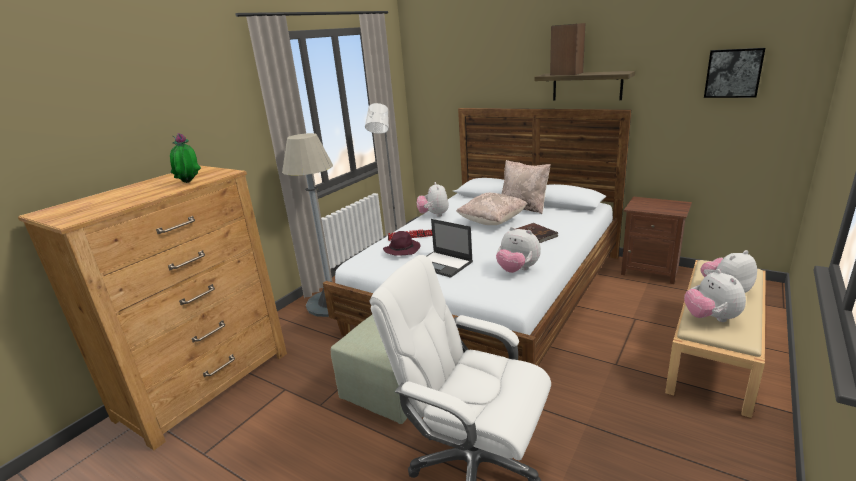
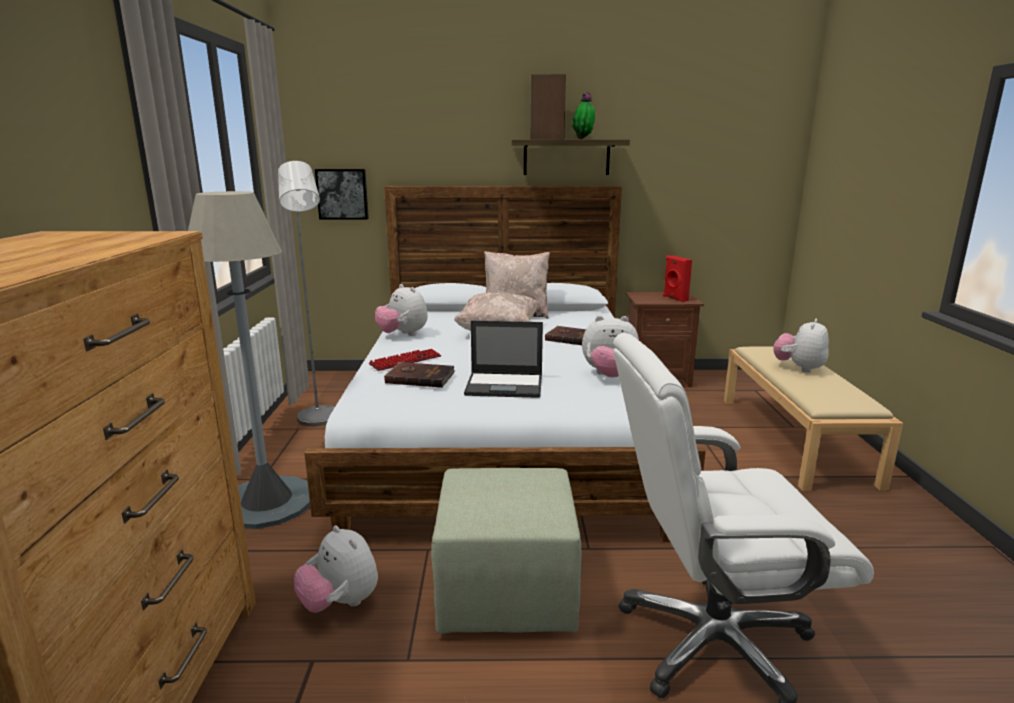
camera: 35 degrees left, 5 degrees down
(189, 183) = (105, 245): potted plant -> potted plant (583, 139)
(402, 249) = (420, 377): purple hat -> brown book
(666, 208) = (674, 298): none -> red speaker
(711, 318) = (822, 393): plush toy -> plush toy (340, 603)
(733, 73) = (722, 145): picture -> picture (342, 194)

